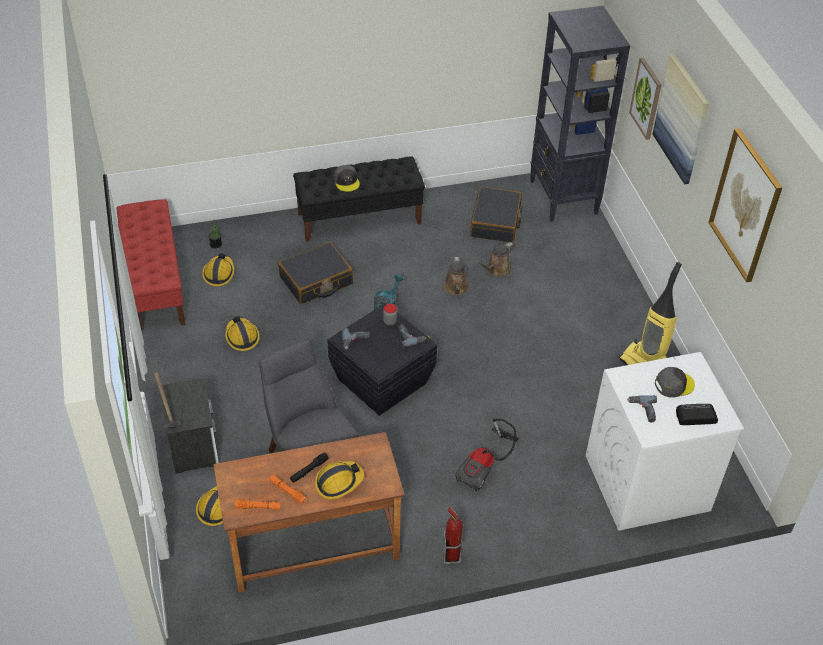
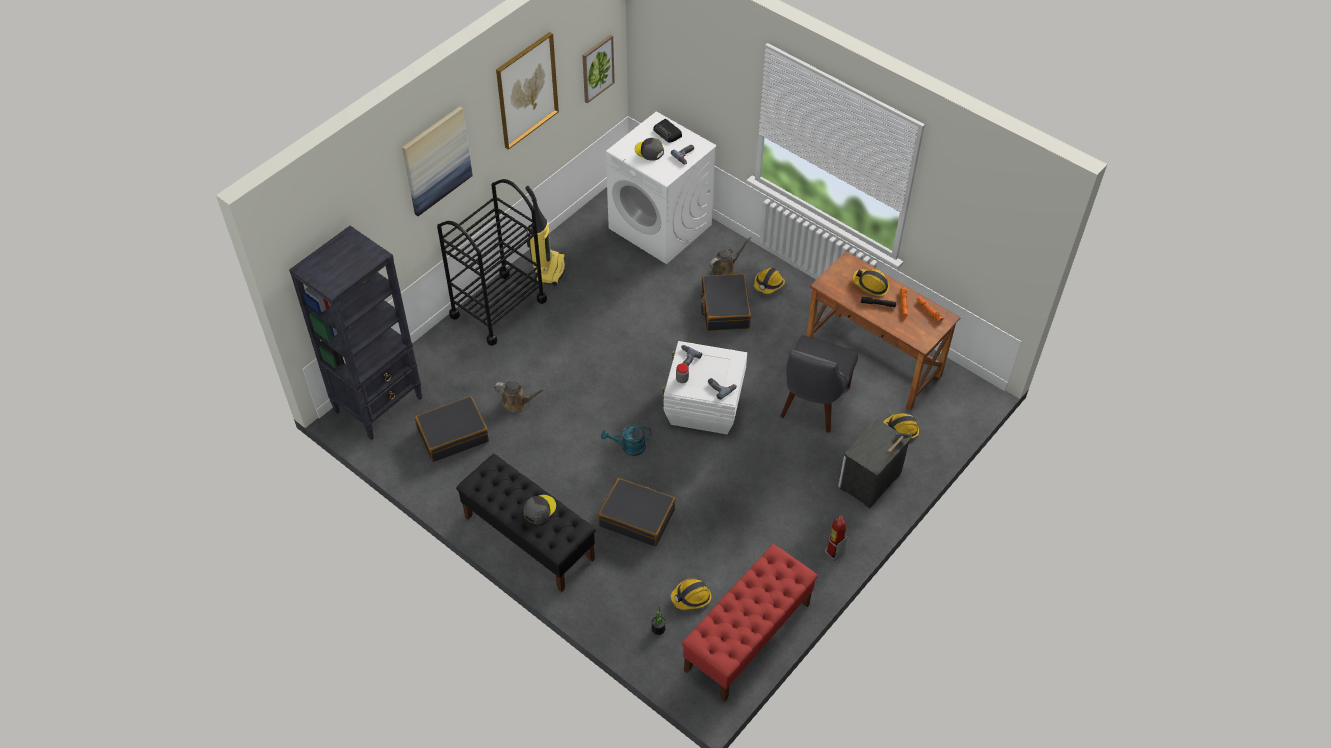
camera: 125 degrees left, 5 degrees up
(242, 337) = (745, 526): hard hat -> hard hat (768, 284)
(382, 380) = (703, 407): black storage box -> white storage box
(451, 556) = (809, 290): fire extinguisher -> fire extinguisher (833, 552)
(456, 288) = (563, 417): brown watering can -> brown watering can (725, 270)
(485, 466) = (724, 309): vacuum cleaner -> black suitcase
(619, 307) = (498, 308): none -> black cart
(646, 98) = (386, 221): picture -> picture (597, 68)

